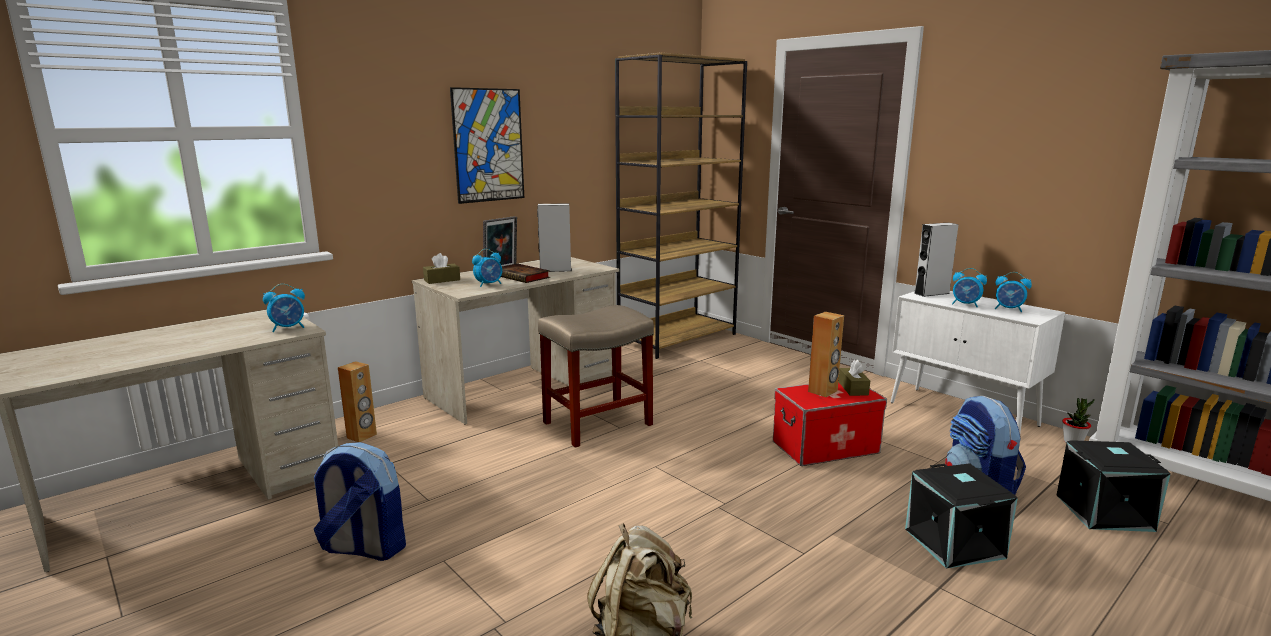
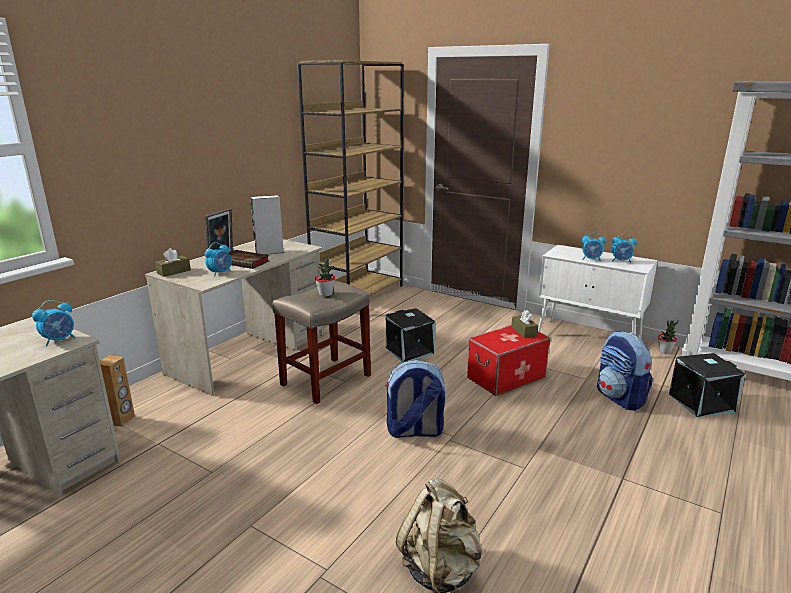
camera: 15 degrees left, 5 degrees up
(363, 548) = (174, 527): backpack -> backpack (414, 431)
(488, 145) = (199, 146): picture -> none
(600, 316) = (325, 294): none -> potted plant
(823, 391) = (504, 336): brown speaker -> none
(931, 293) = (563, 250): grey speaker -> none
(956, 543) = (620, 442): black storage box -> black storage box (410, 351)

